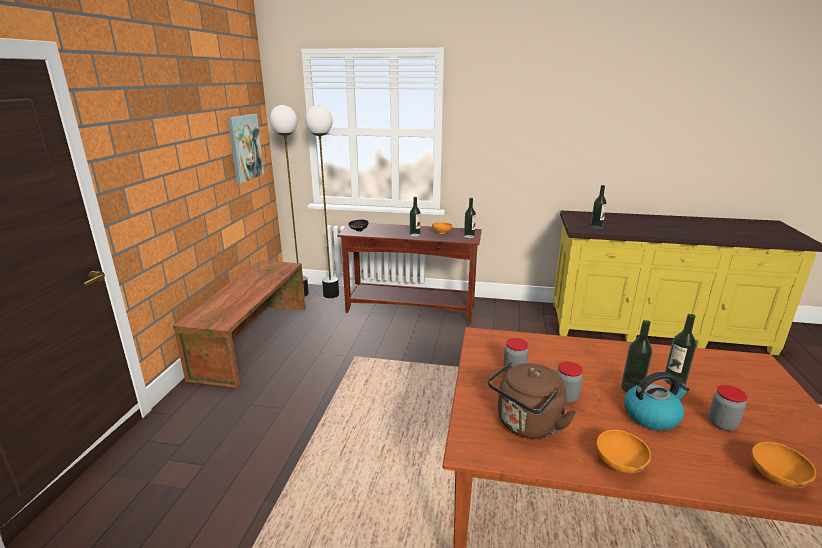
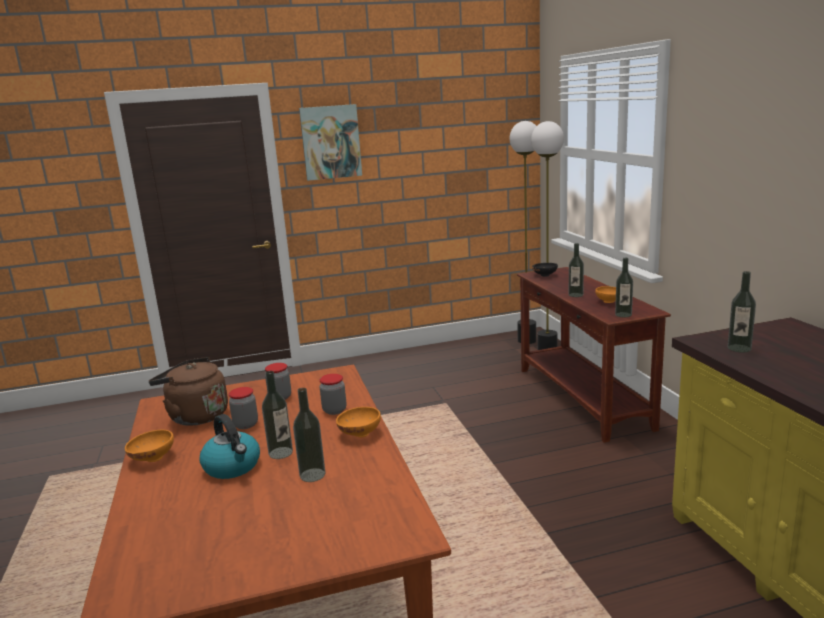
camera: 65 degrees right, 5 degrees down
(245, 147) = (485, 165): picture -> picture (331, 142)
(253, 339) = (422, 356): brown bench -> none
(722, 424) = (234, 506): jar -> jar (334, 410)
(776, 478) = (147, 536): orange bowl -> orange bowl (359, 433)

